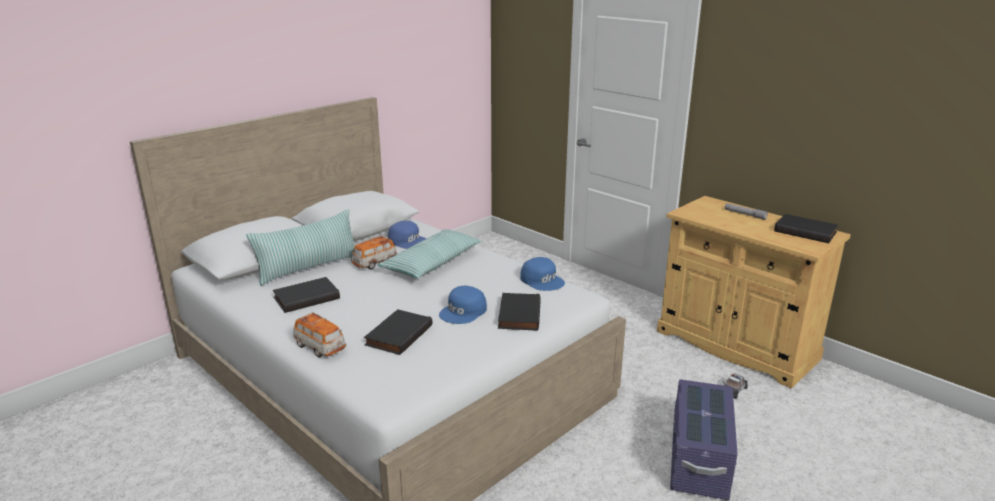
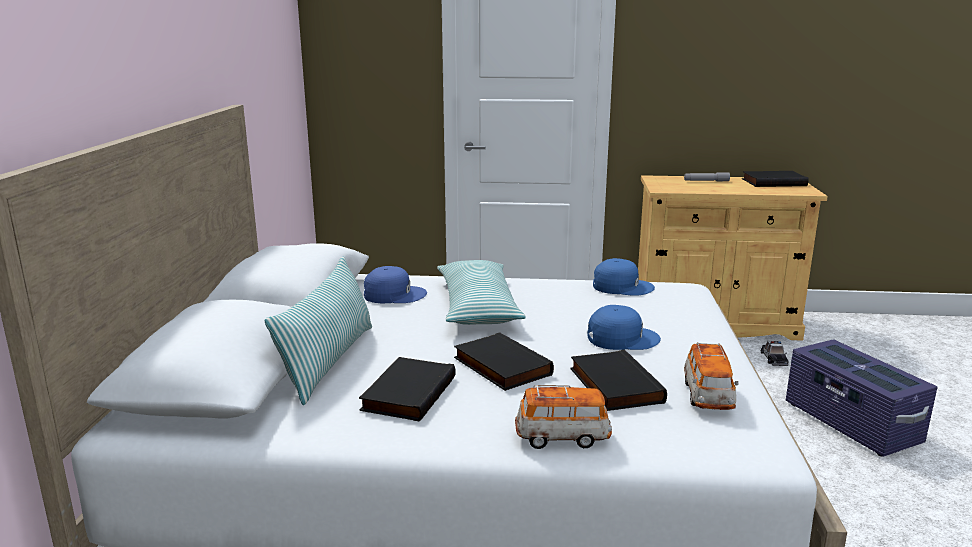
camera: 40 degrees left, 5 degrees down
(374, 263) = (408, 328): toy car -> toy car (707, 397)
(464, 311) = (622, 338): blue cap -> blue cap turned 90 degrees counterclockwise
(518, 314) = (675, 321): black book -> black book (500, 366)

